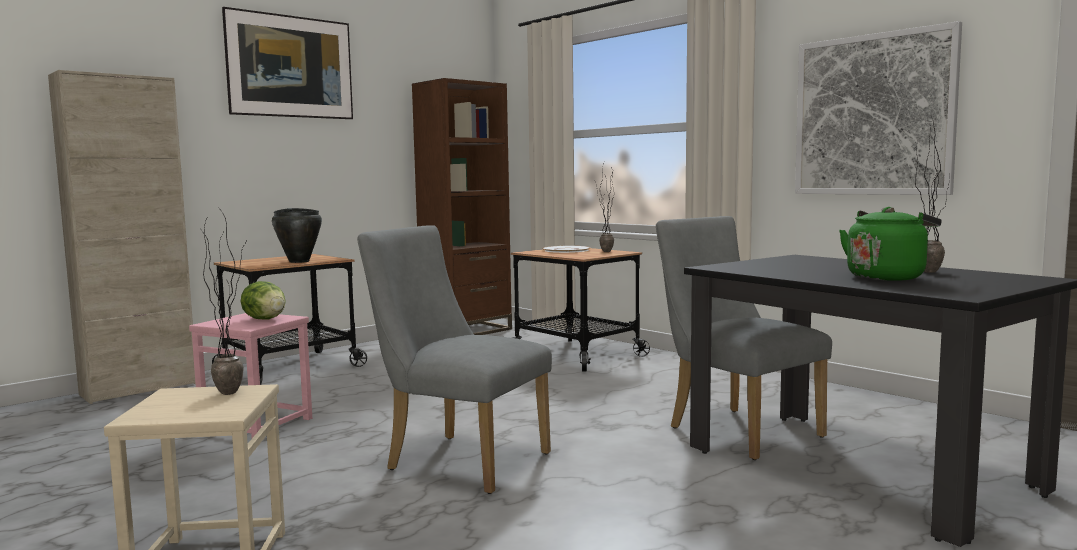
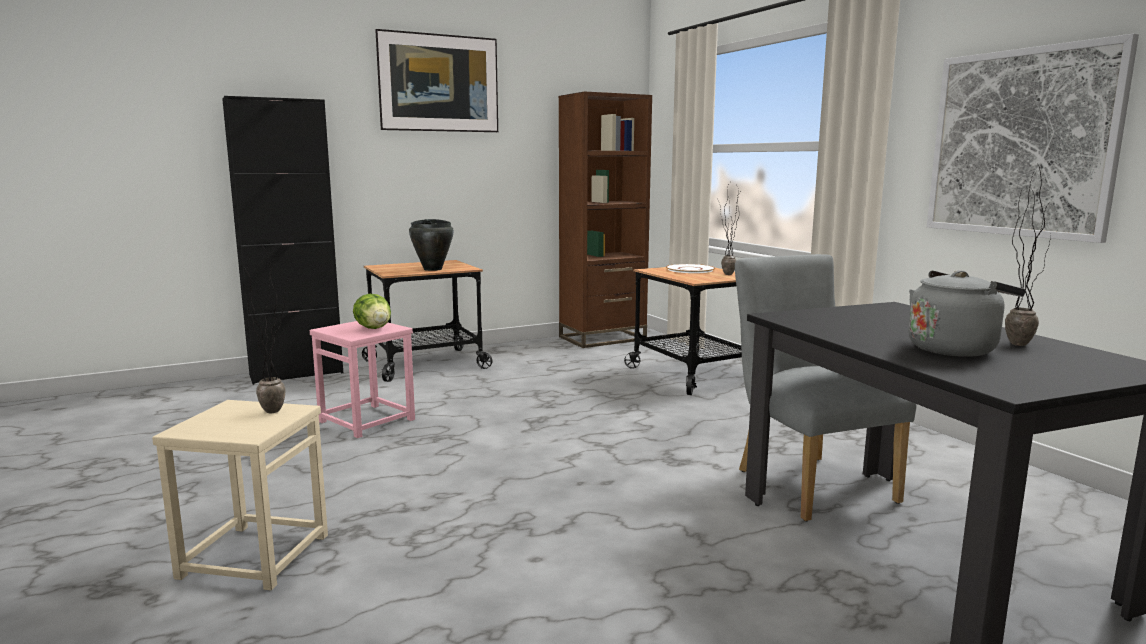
camera: 15 degrees right, 5 degrees up
(139, 389) = (296, 374): beige cabinet -> black cabinet
(458, 460) = (514, 480): grey chair -> none
(887, 277) = (954, 349): green kettle -> grey kettle

